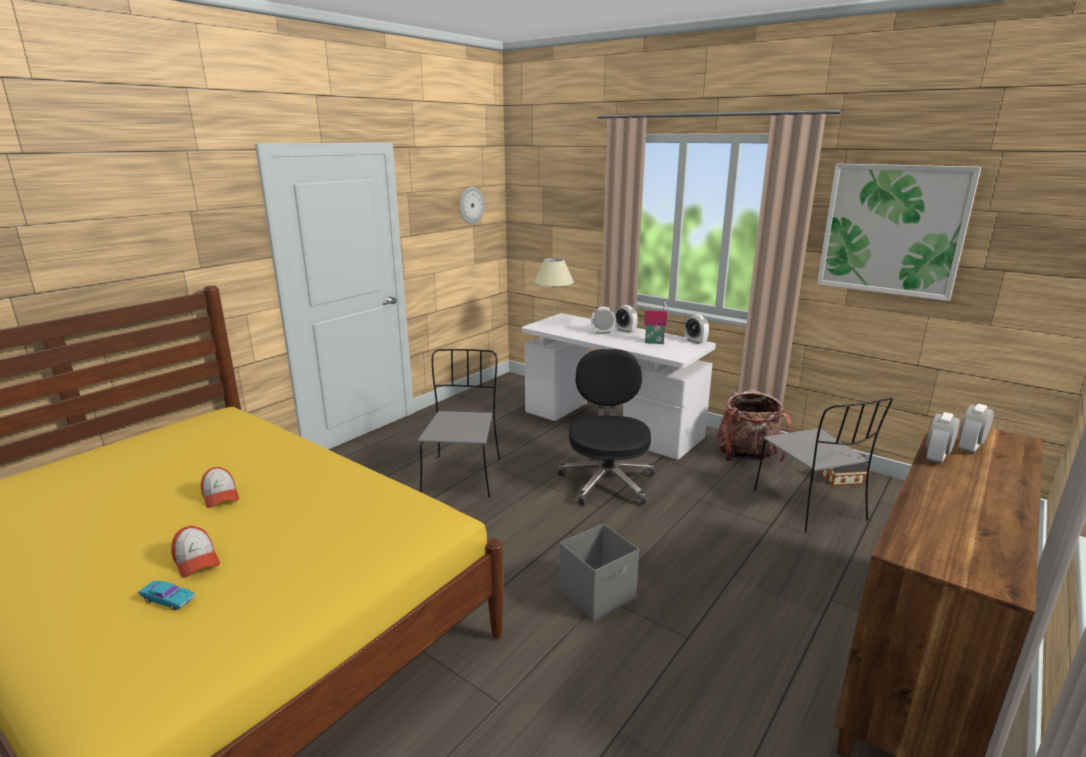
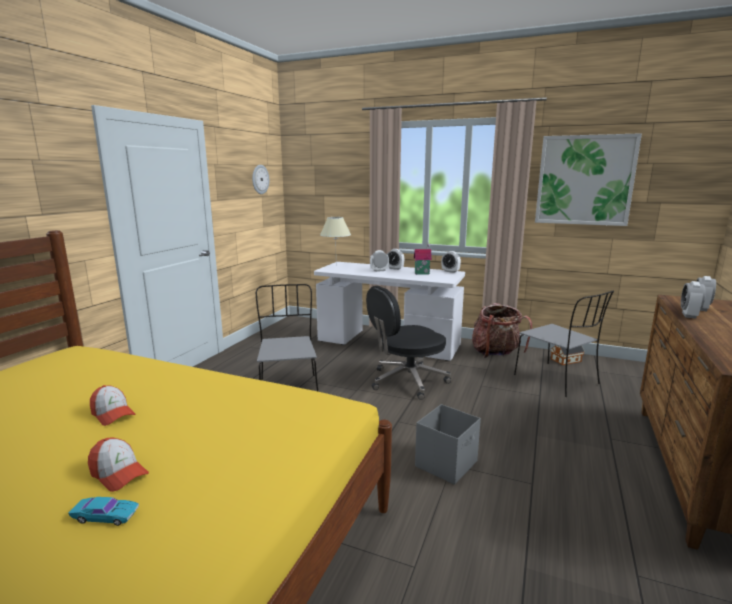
camera: 15 degrees left, 5 degrees down
(607, 481) = (406, 381): black office chair -> black office chair turned 105 degrees counterclockwise

